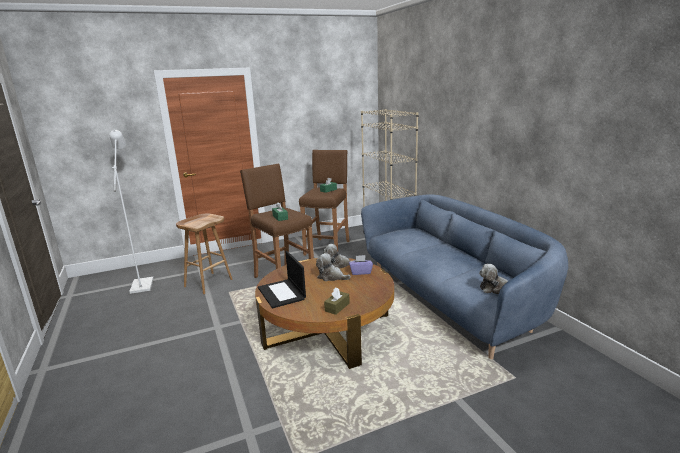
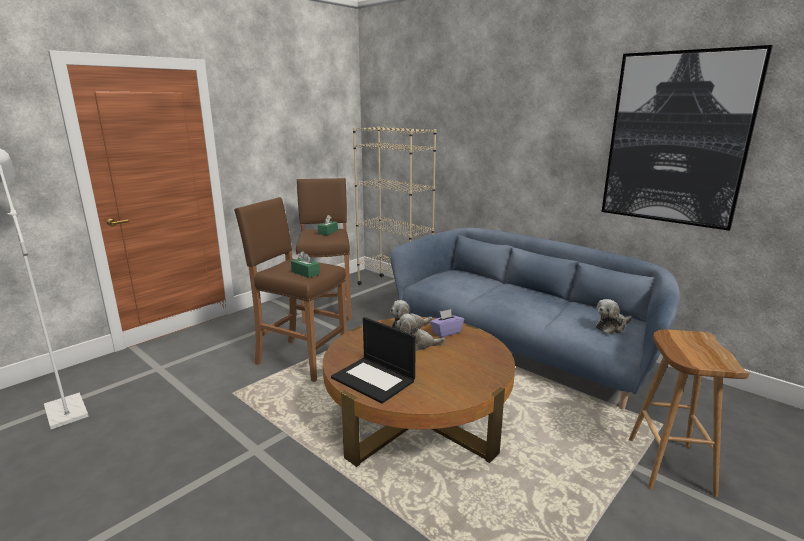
camera: 25 degrees left, 0 degrees up
(208, 282) = (187, 385): brown stool -> brown stool (668, 465)
(337, 307) = (466, 383): brown tissue box -> none
(578, 126) = (676, 139): none -> picture

